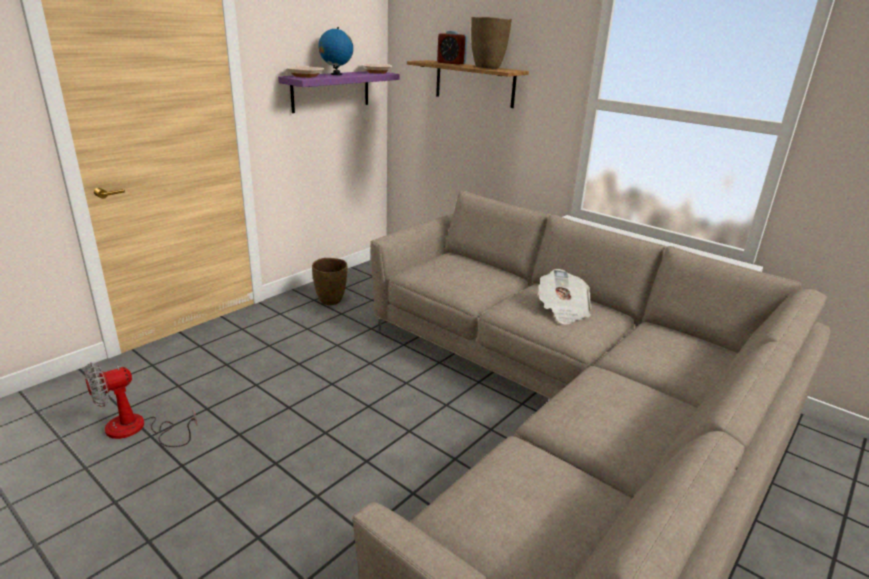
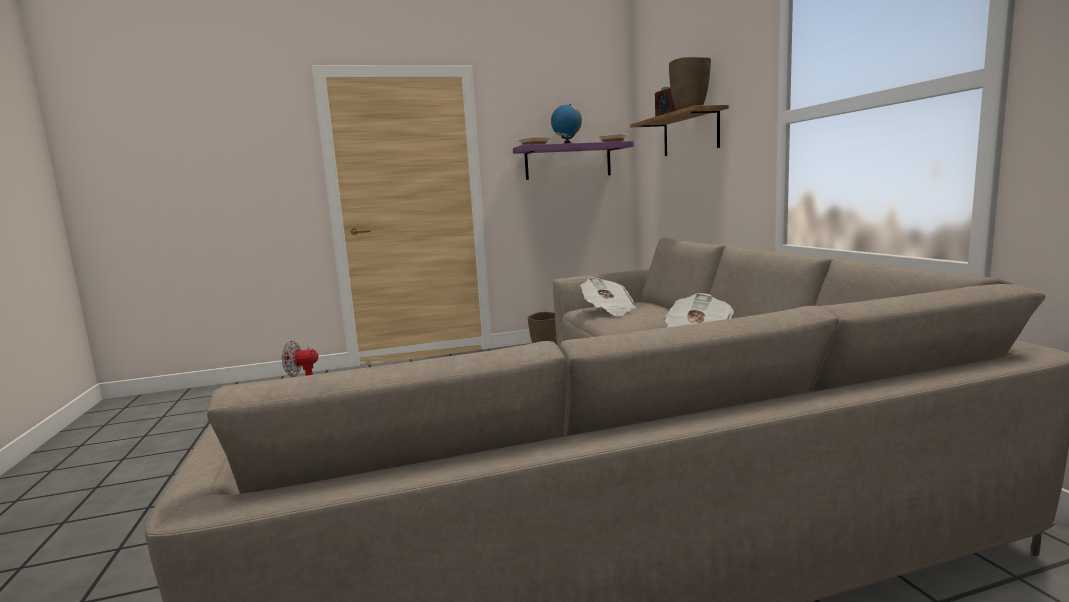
camera: 35 degrees right, 15 degrees down
(445, 275) = (608, 311): none -> newspaper

